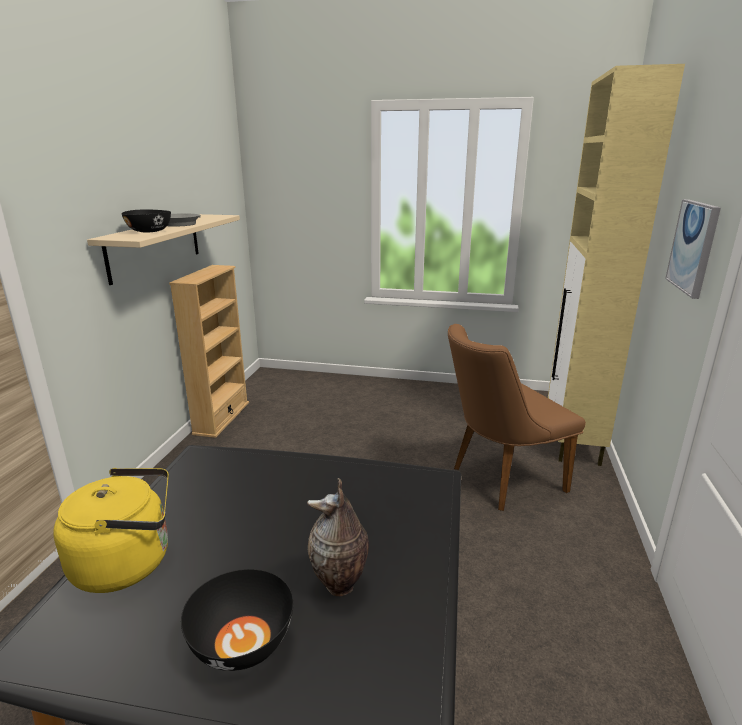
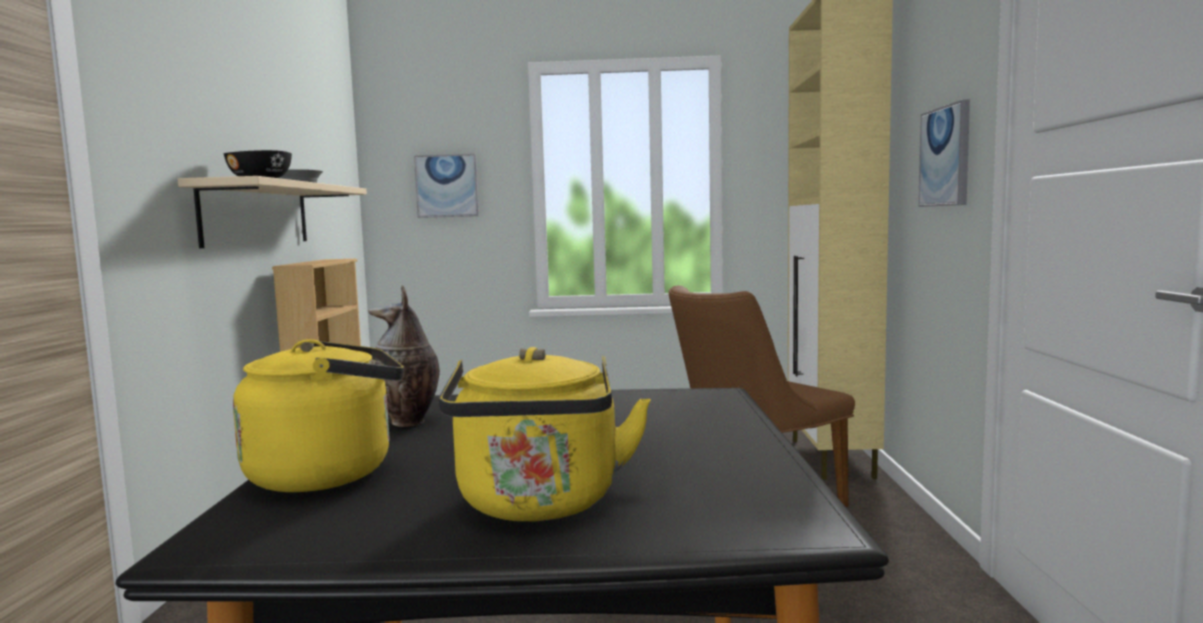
camera: 10 degrees left, 15 degrees down
(241, 642) = (539, 505): black bowl -> yellow kettle
(307, 200) = (447, 186): none -> picture
(340, 585) = (647, 460): vase -> vase (409, 422)

